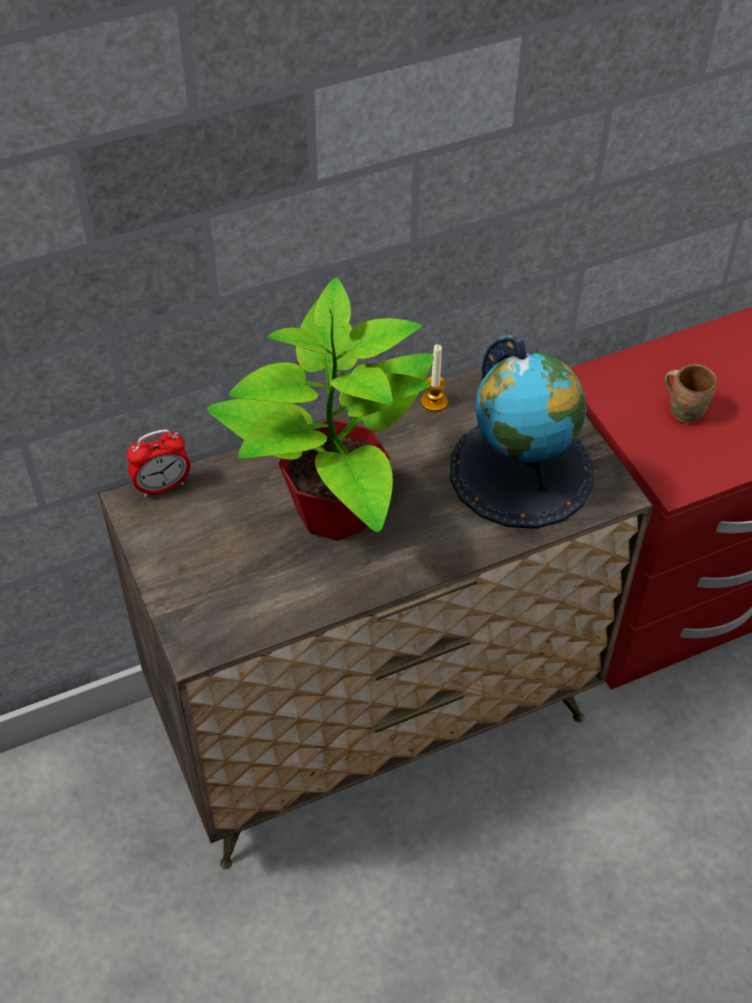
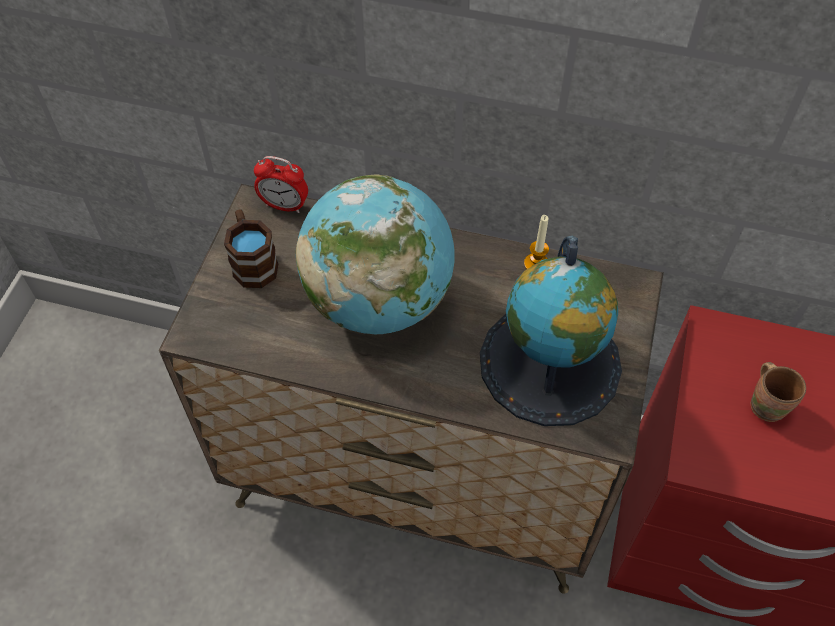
camera: 40 degrees right, 5 degrees up
(185, 551) = (253, 262): none -> brown mug
(333, 512) = (378, 300): potted plant -> globe

